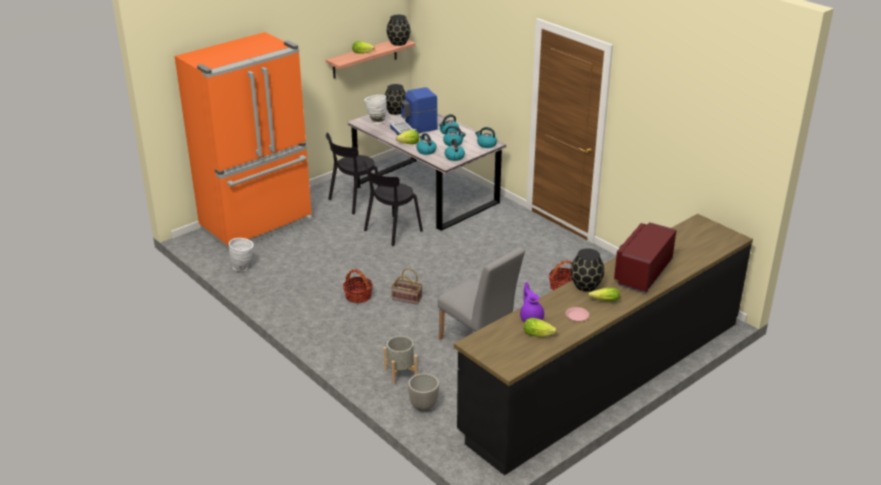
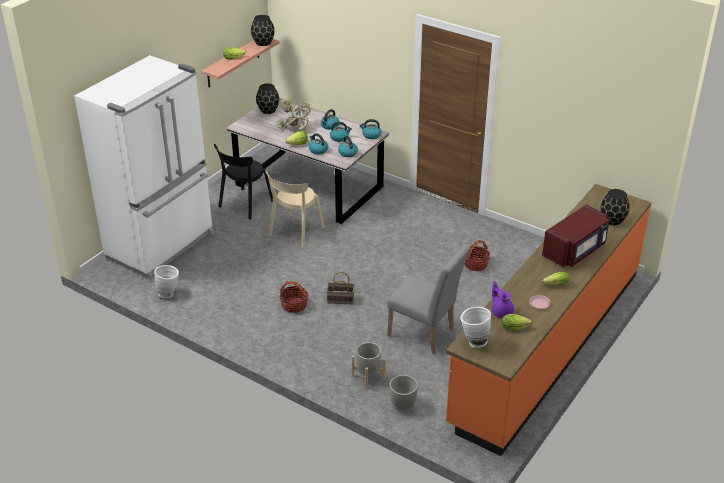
camera: 15 degrees left, 5 degrees up
(258, 226) = (162, 246): orange fridge -> white fridge
(375, 121) = (254, 124): white vase -> white vase (473, 342)
(391, 231) = (295, 232): black chair -> beige chair
(414, 129) = (295, 127): coffee machine -> potted plant
(585, 285) = (533, 272): black vase -> black vase (612, 220)
(605, 376) = (547, 345): black counter -> orange counter
(642, 272) = (575, 251): red microwave -> red microwave turned 150 degrees counterclockwise

